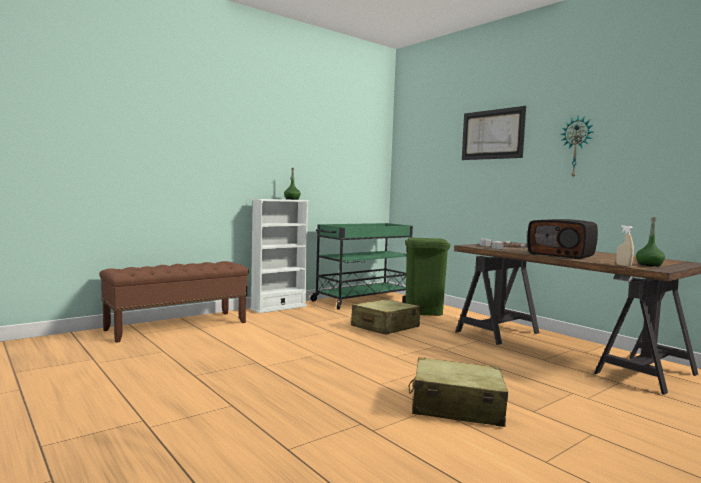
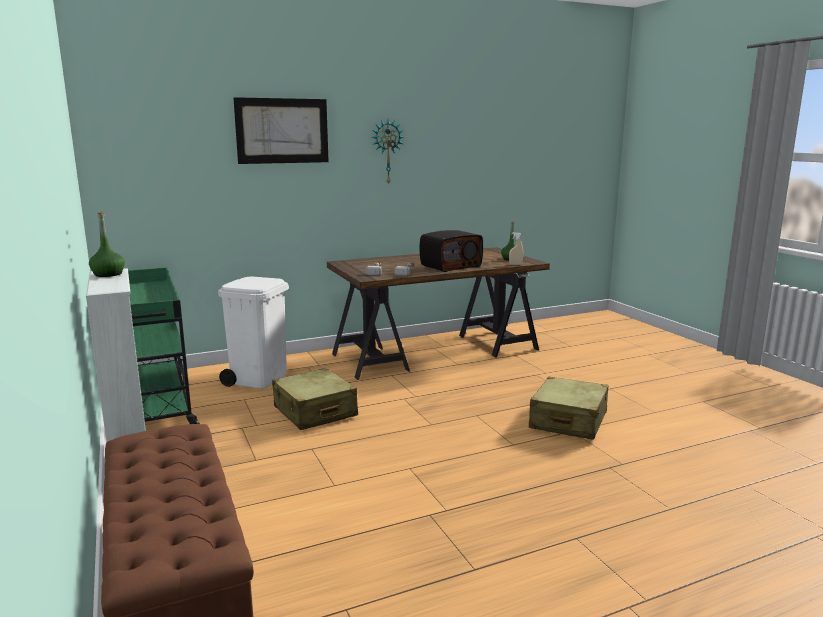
camera: 75 degrees left, 10 degrees up
(424, 311) = (259, 378): green trash can -> white trash can

